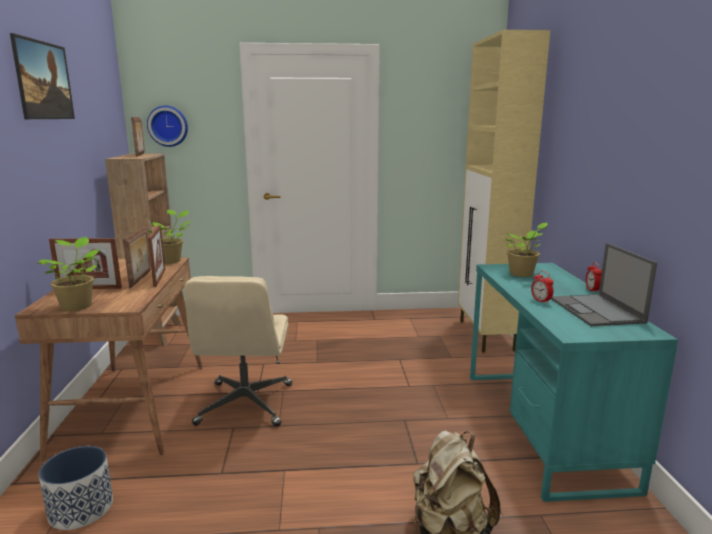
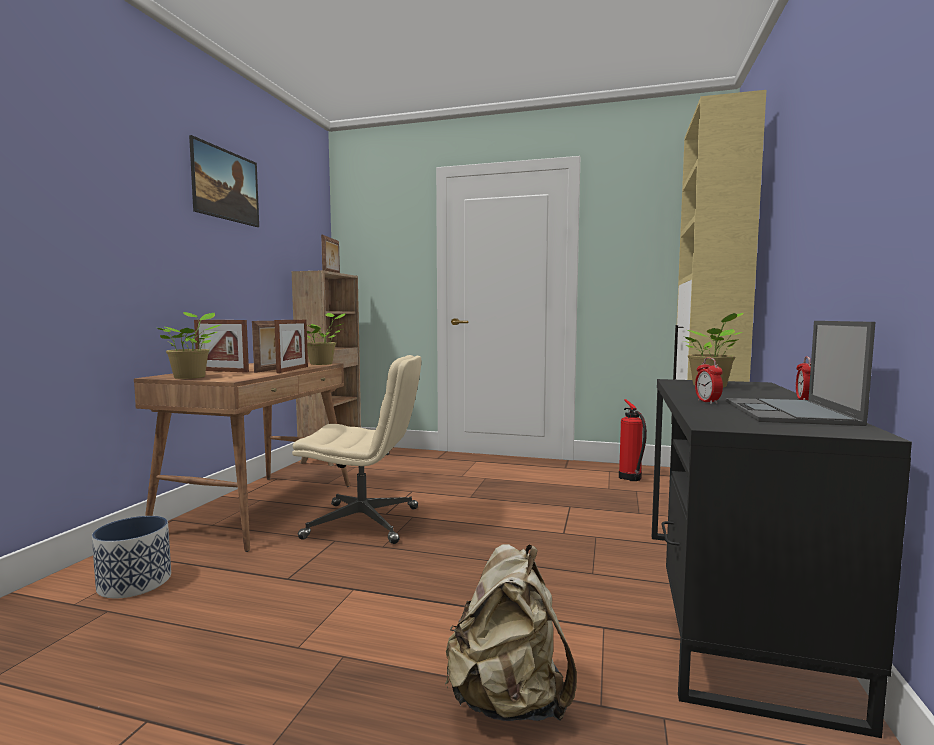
camera: 20 degrees right, 10 degrees down
(168, 126) = (367, 251): wall clock -> none
(245, 404) = (364, 523): beige office chair -> beige office chair turned 105 degrees counterclockwise
(429, 323) = (630, 478): none -> fire extinguisher
(541, 426) = (729, 606): turquoise desk -> black desk

